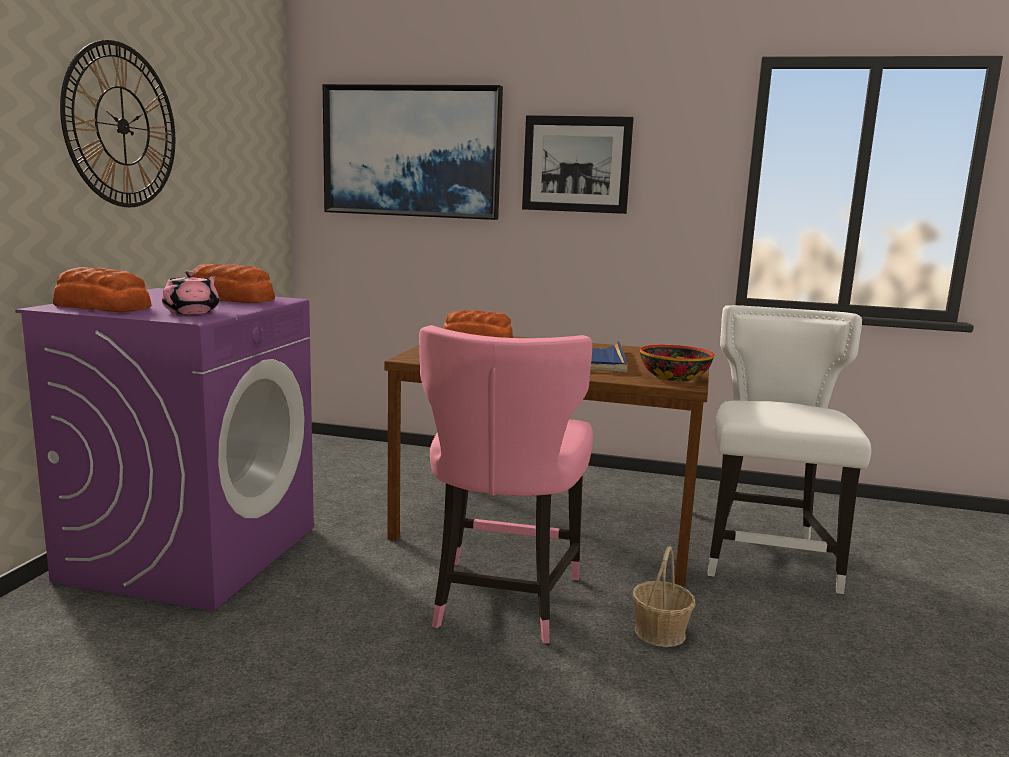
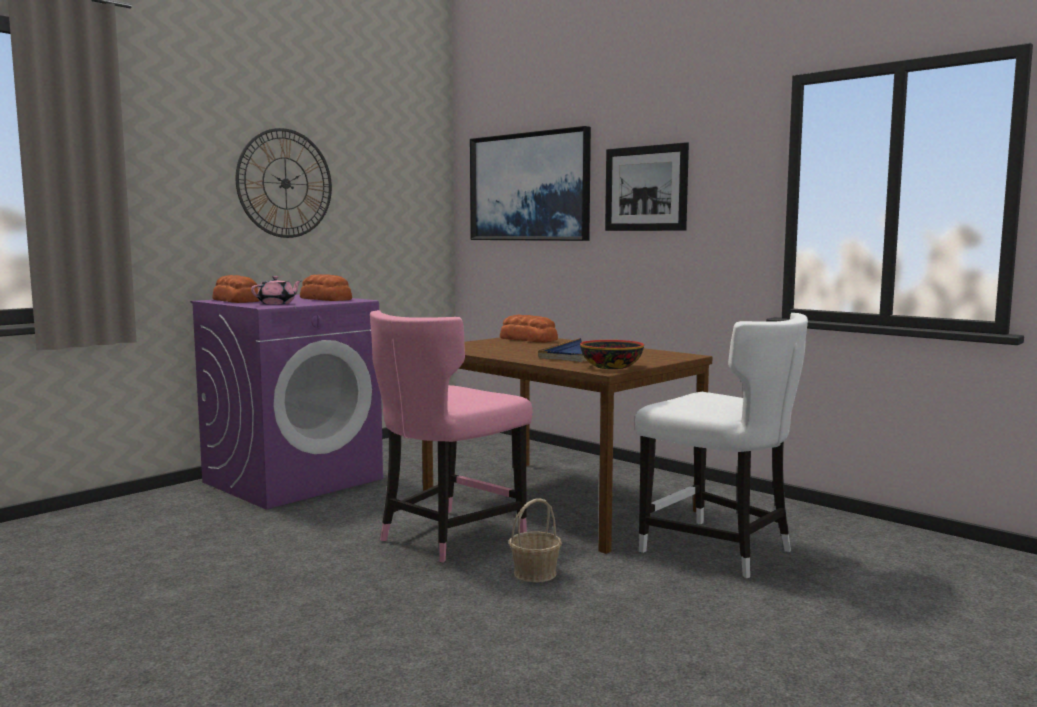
camera: 30 degrees right, 5 degrees down
(768, 557) = (720, 550): white chair -> white chair turned 90 degrees clockwise

